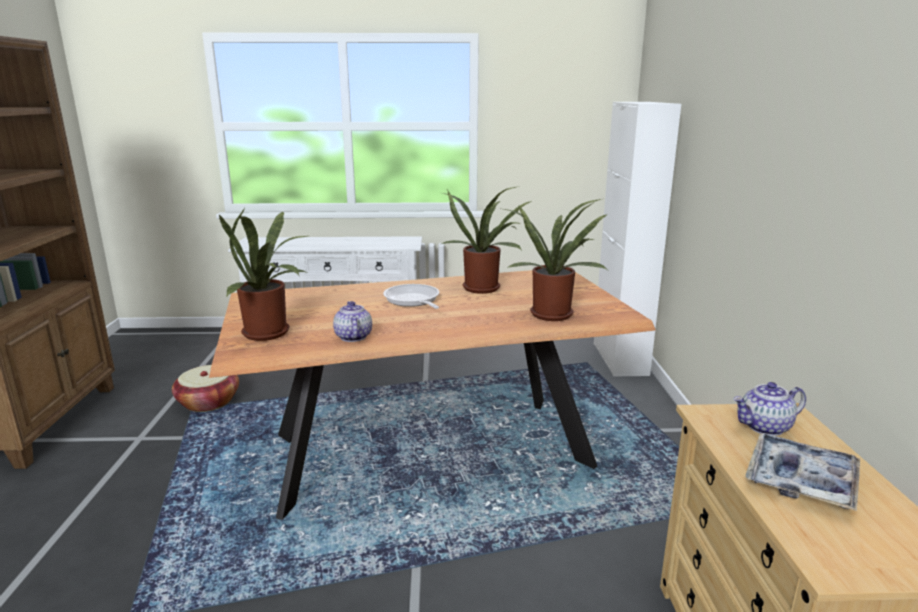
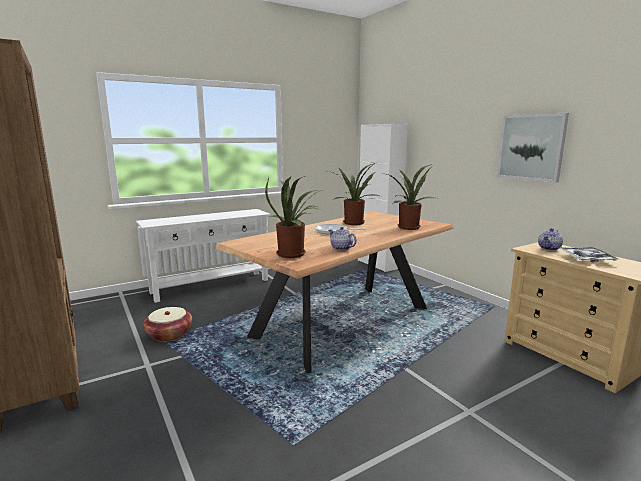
camera: 30 degrees left, 5 degrees down
(837, 179) = (531, 147): none -> picture

